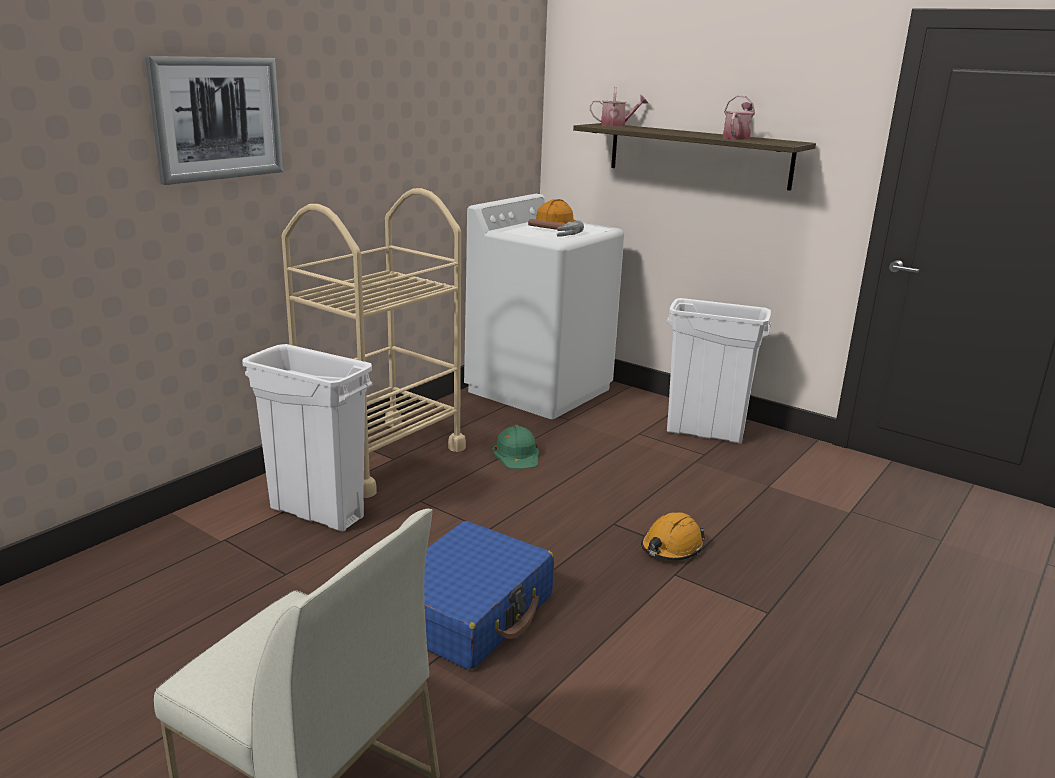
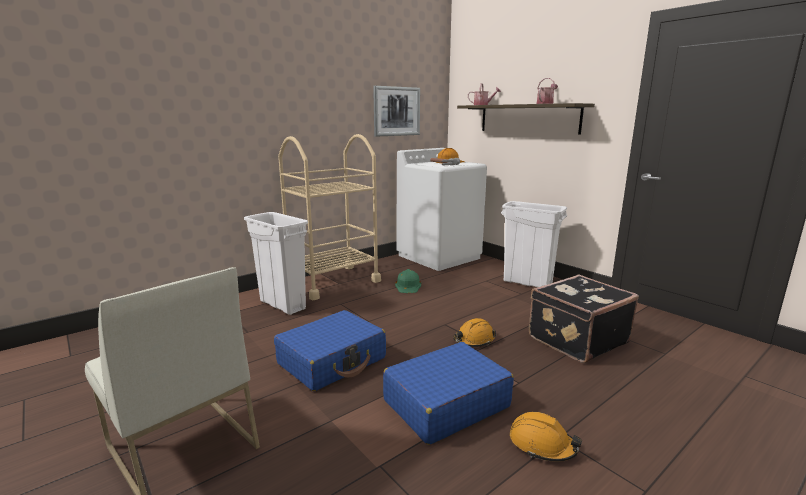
camera: 15 degrees right, 5 degrees down
(217, 118) = (242, 91): picture -> picture (396, 111)
(681, 661) = (445, 403): none -> blue suitcase
(816, 529) = (576, 339): none -> black suitcase
(838, 705) = (542, 445): none -> orange hard hat

